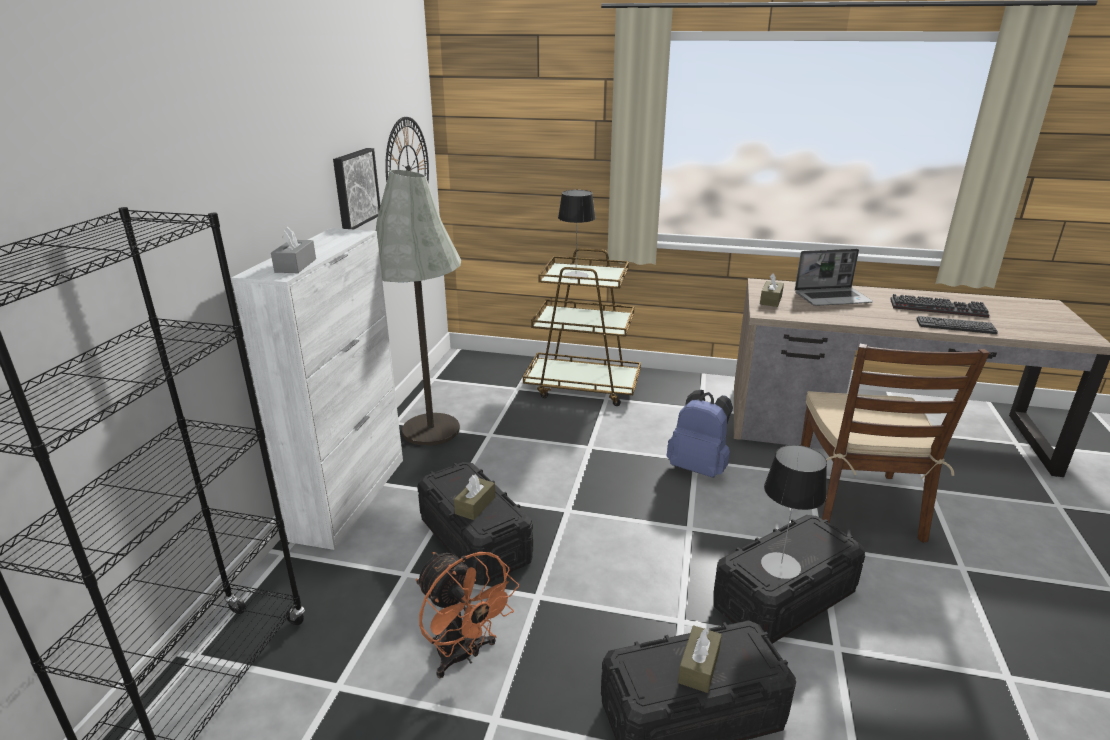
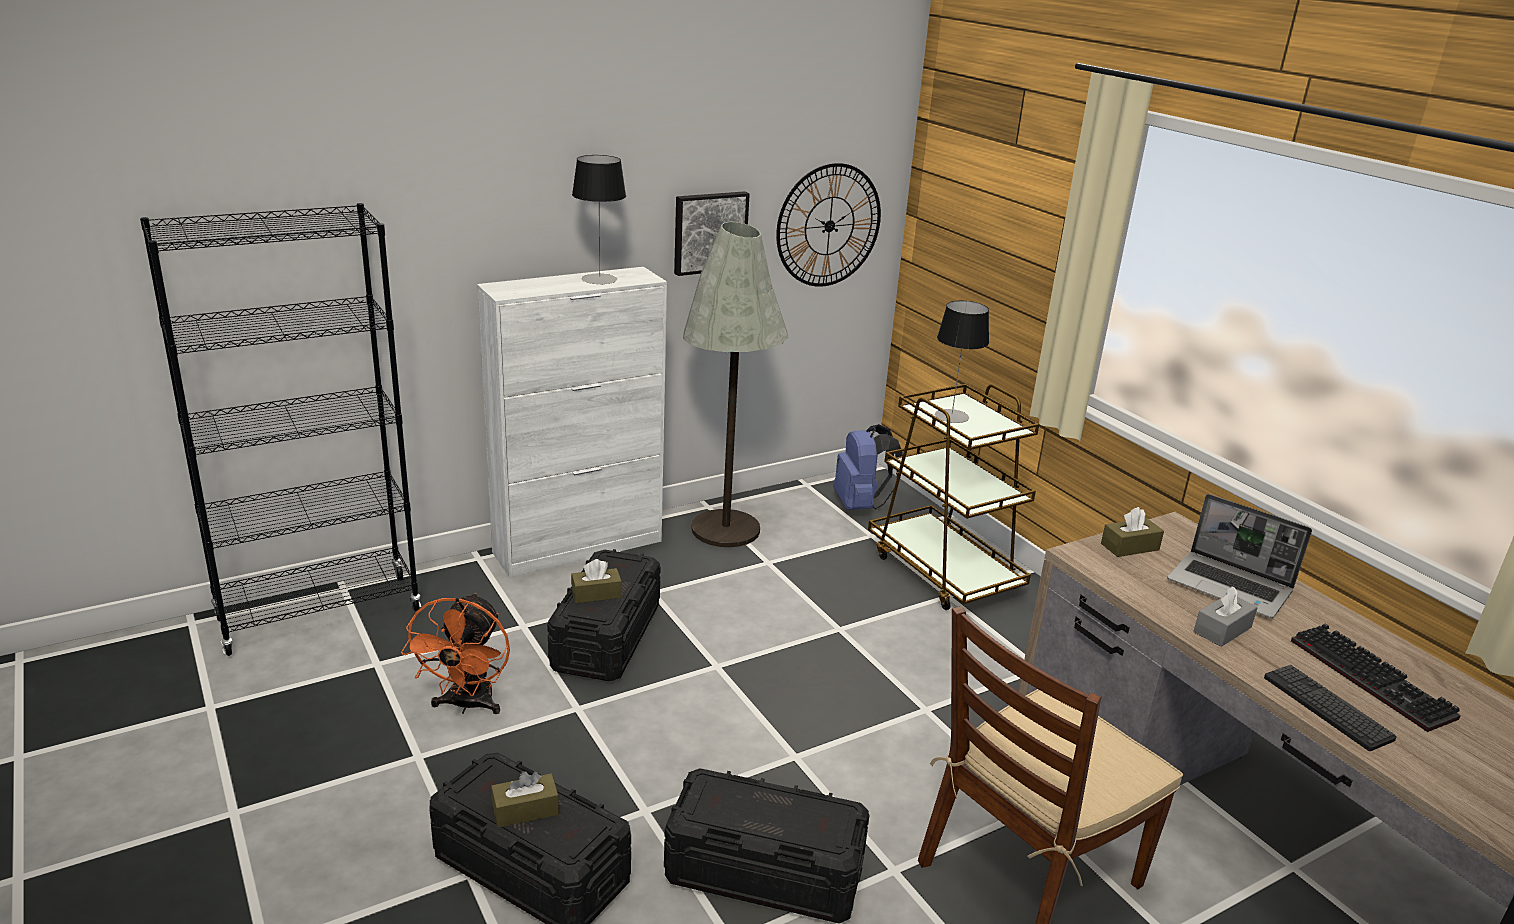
camera: 45 degrees right, 0 degrees up
(295, 265) = (532, 290): grey tissue box -> grey tissue box (1222, 630)
(699, 468) = (914, 718): blue backpack -> blue backpack (860, 505)
(781, 565) = (734, 811): table lamp -> table lamp (599, 279)

